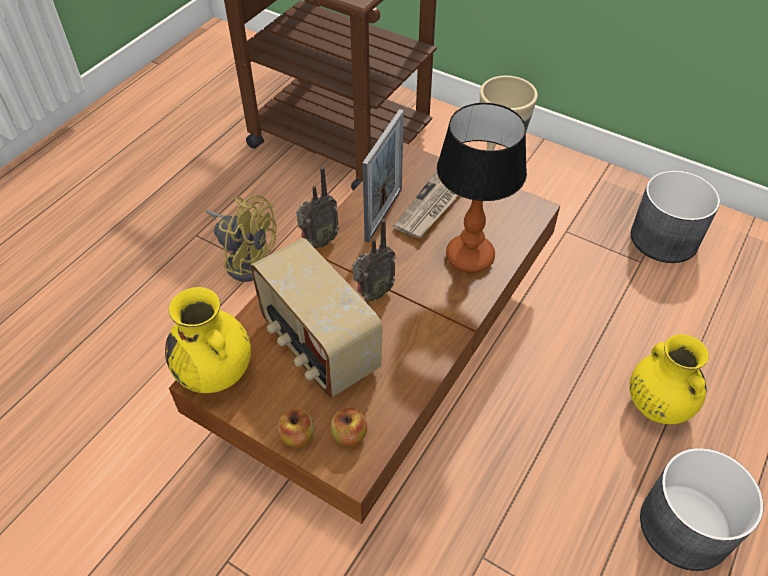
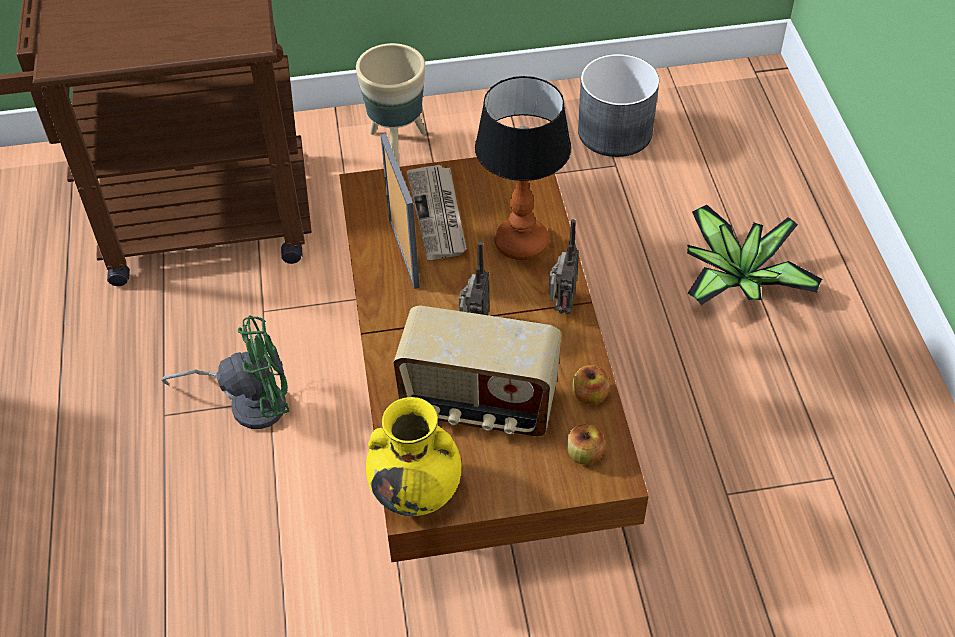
camera: 40 degrees left, 0 degrees up
(246, 259) = (249, 402): yellow fan -> green fan
(297, 436) = (545, 487): apple -> apple (590, 395)
(318, 242) = (372, 317): radio -> radio (561, 307)
(656, 405) = (738, 281): yellow vase -> potted plant
(685, 527) = (840, 359): grey planter -> none

